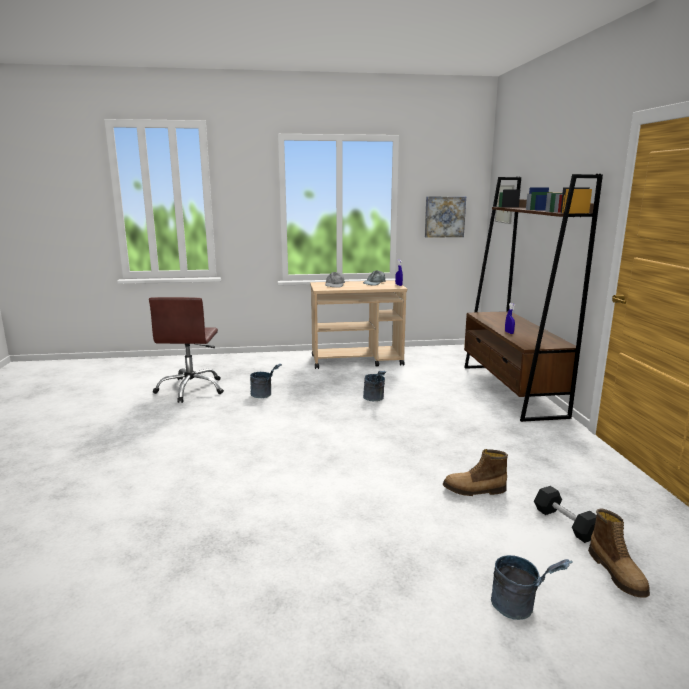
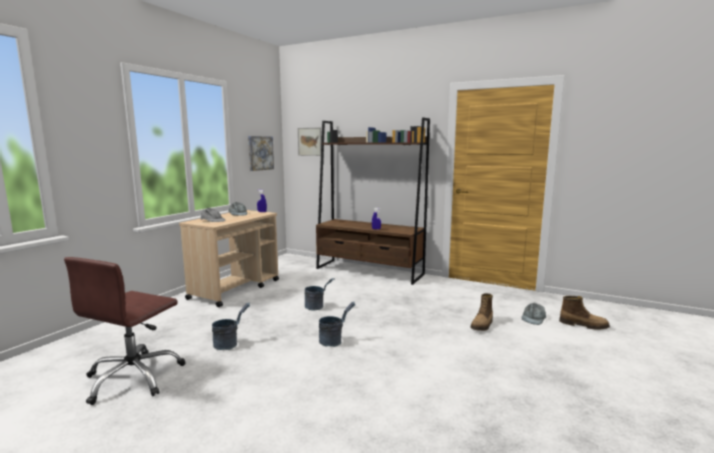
camera: 55 degrees left, 5 degrees down
(191, 389) = (134, 378): brown office chair -> brown office chair turned 75 degrees clockwise
(520, 607) = (607, 358): grey bucket -> grey bucket (334, 341)
(565, 523) = (533, 318): black dumbbell -> grey cap

